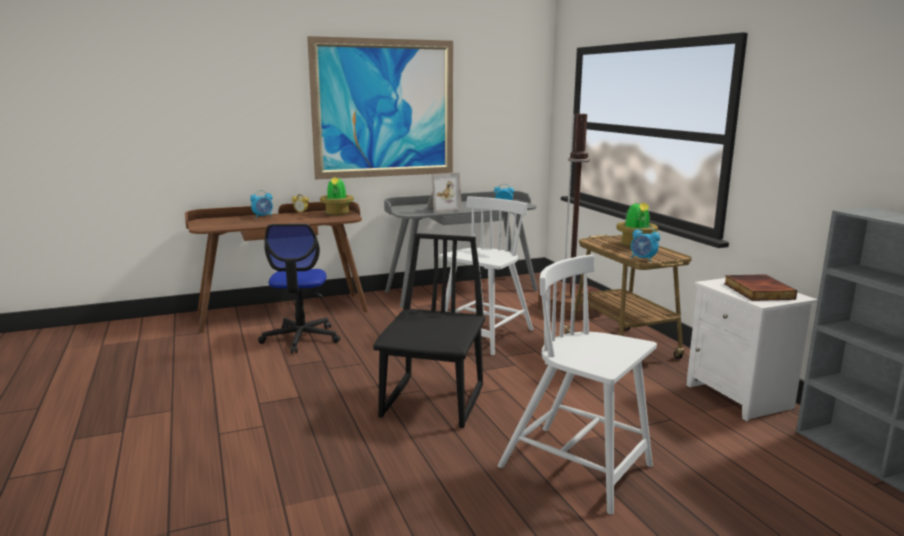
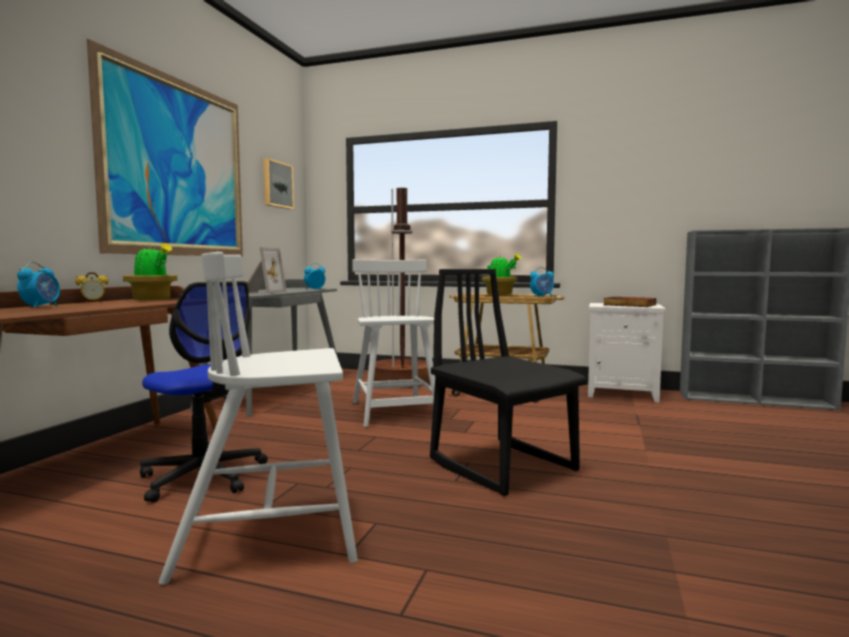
camera: 50 degrees left, 10 degrees down
(503, 102) = (276, 184): none -> picture
(578, 468) = (693, 457): white chair -> white chair (271, 536)

